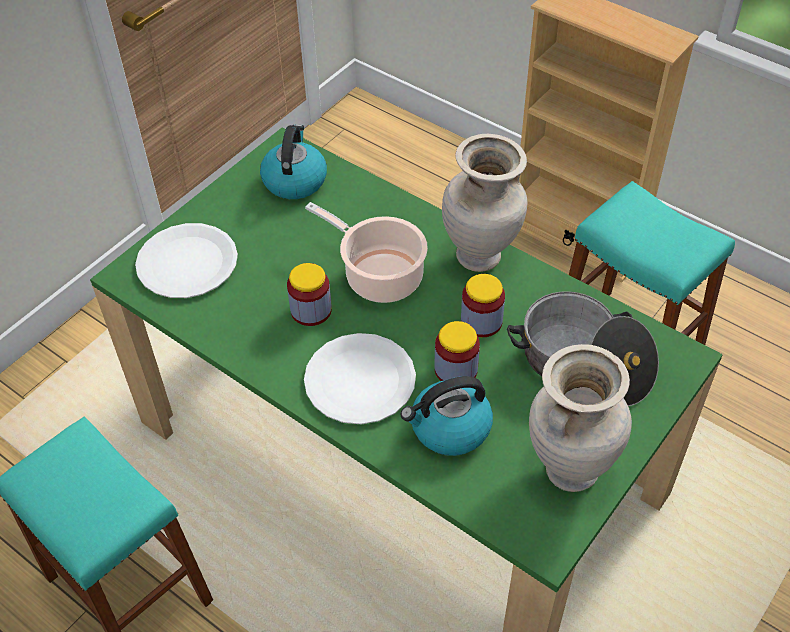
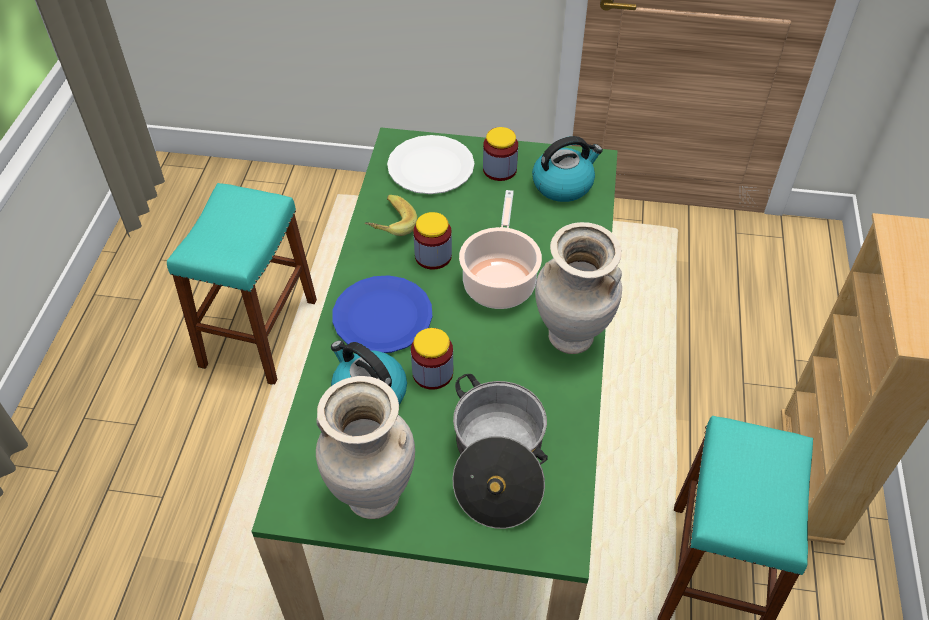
camera: 60 degrees right, 0 degrees up
(243, 329) = (388, 227): none -> banana
(359, 380) = (382, 316): white plate -> blue plate
(481, 321) = (497, 369): jar -> jar (499, 169)

